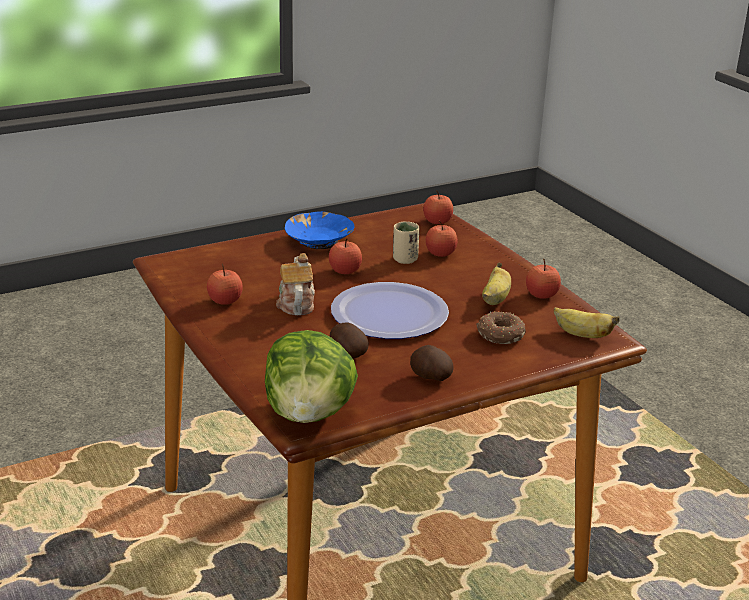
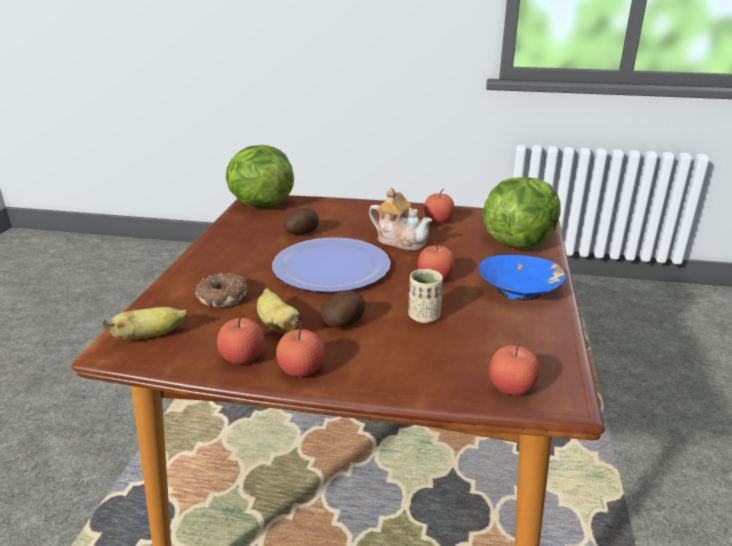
camera: 130 degrees right, 0 degrees up
(230, 258) = (518, 242): none -> lettuce
(430, 377) = (226, 247): potato -> potato (344, 323)
(440, 253) = (414, 344): apple -> apple (301, 370)

